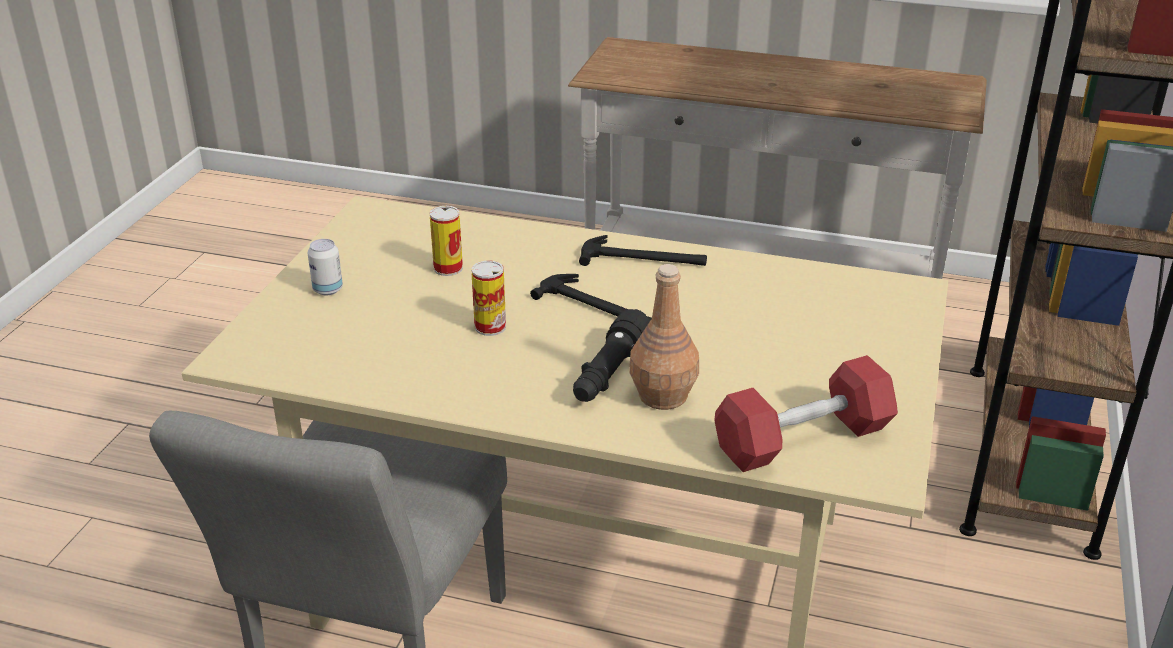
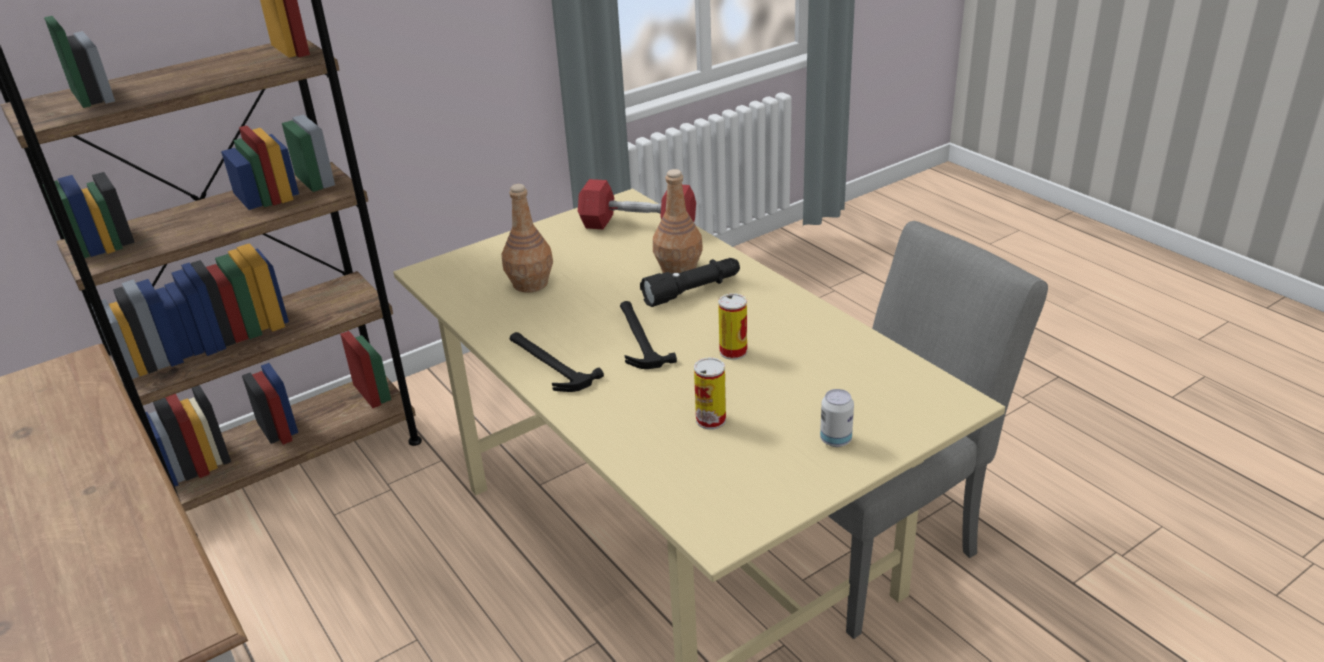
camera: 140 degrees left, 0 degrees up
(789, 317) = (531, 283): none -> brown bottle

